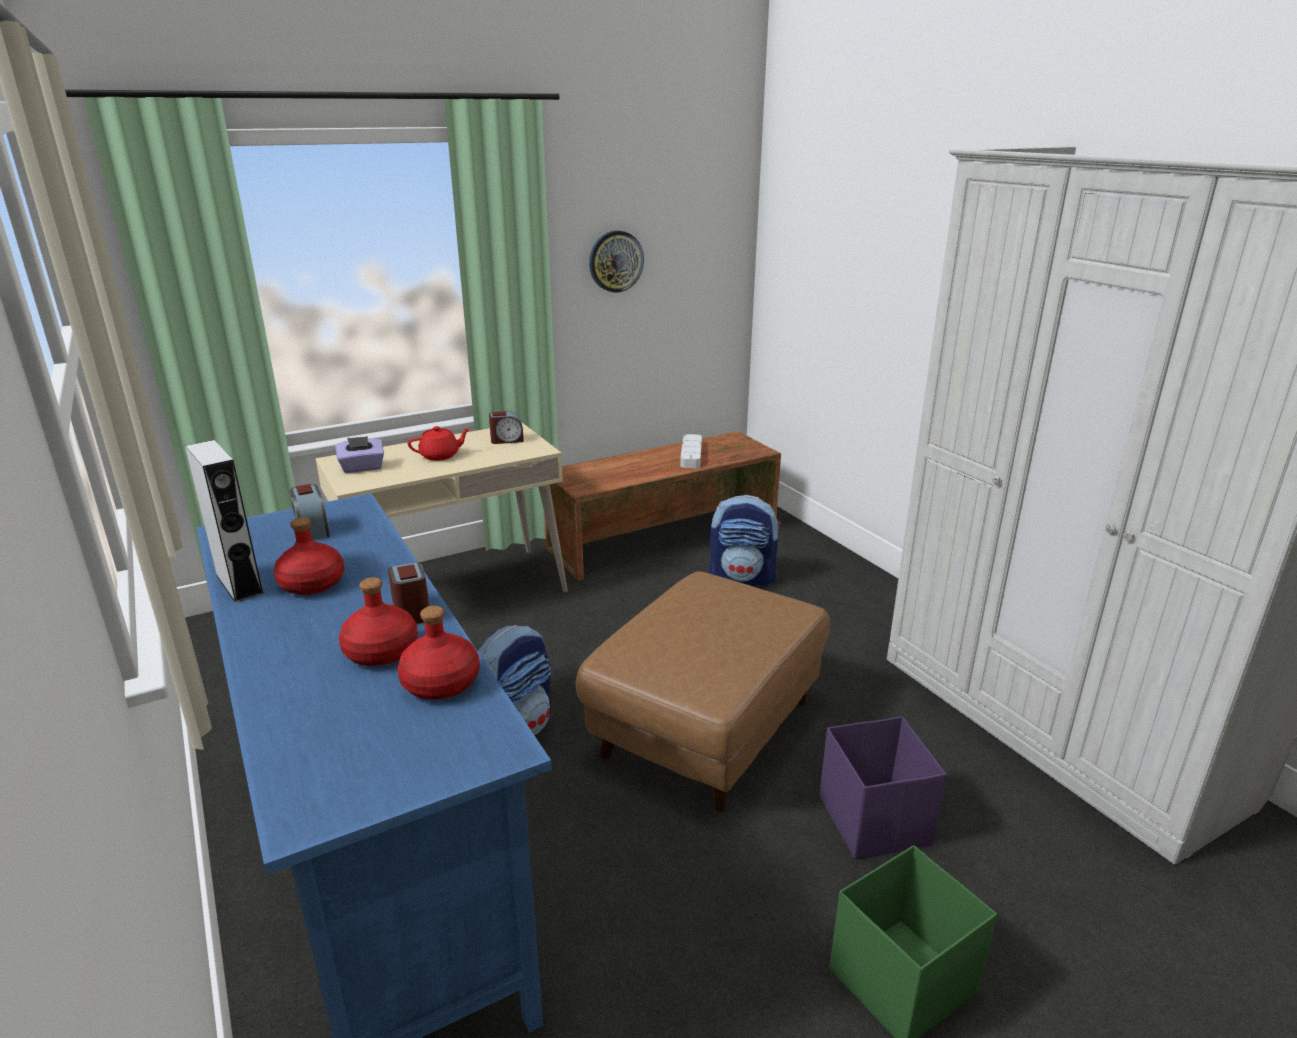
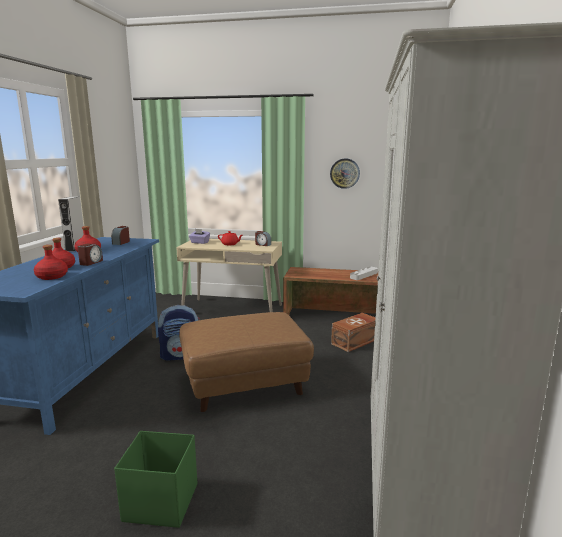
camera: 40 degrees right, 10 degrees down
(743, 578) = (356, 341): backpack -> brown storage box
(874, 820) = (252, 447): purple storage box -> none

